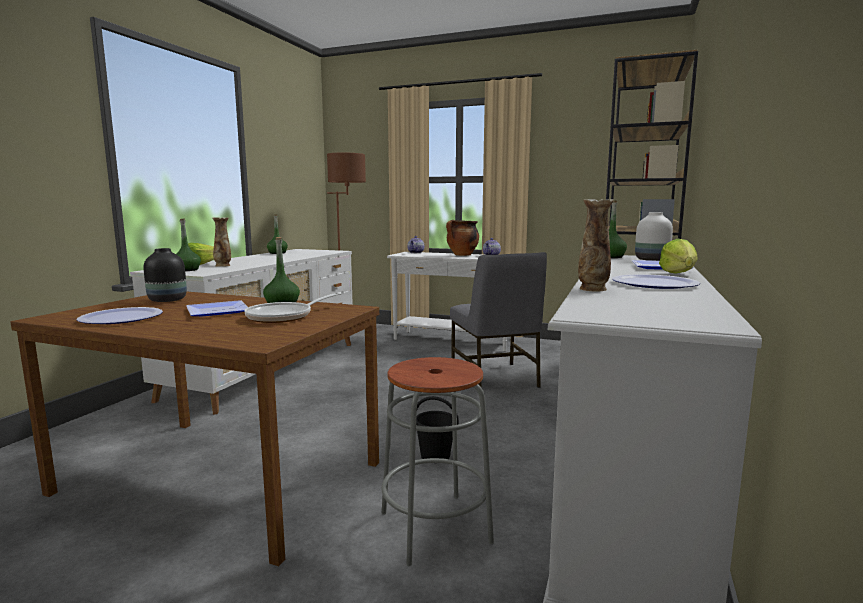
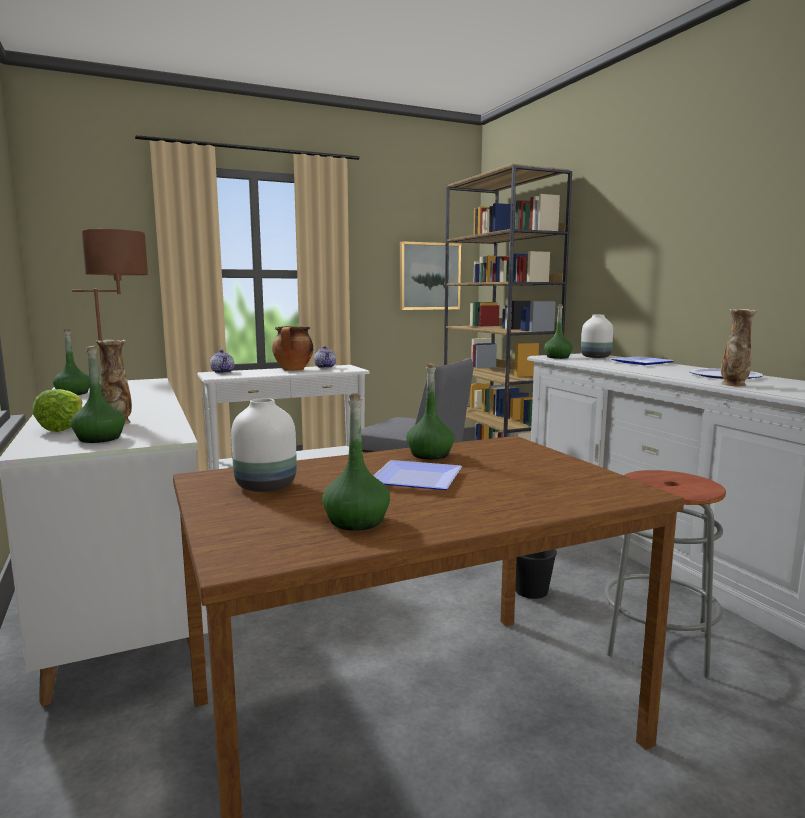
camera: 45 degrees left, 0 degrees up
(121, 318) = (356, 521): plate -> green bottle
(168, 300) = (267, 486): black vase -> white vase
(284, 316) = (507, 465): frying pan -> none
(617, 177) = (429, 276): none -> picture
(679, 275) = (690, 368): lettuce -> none

